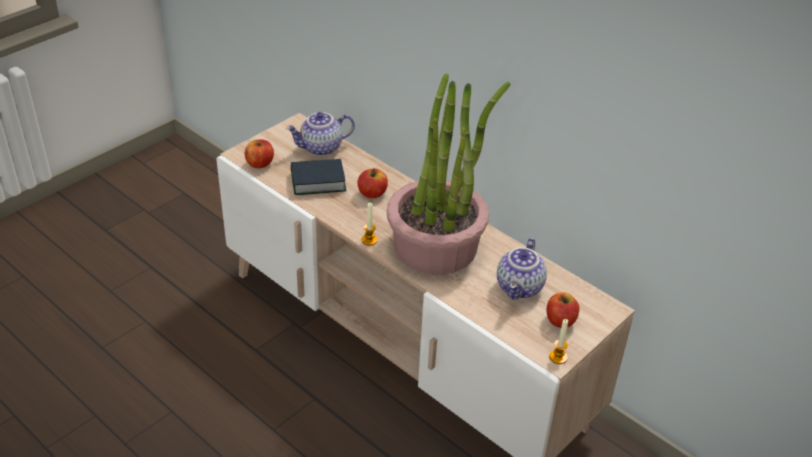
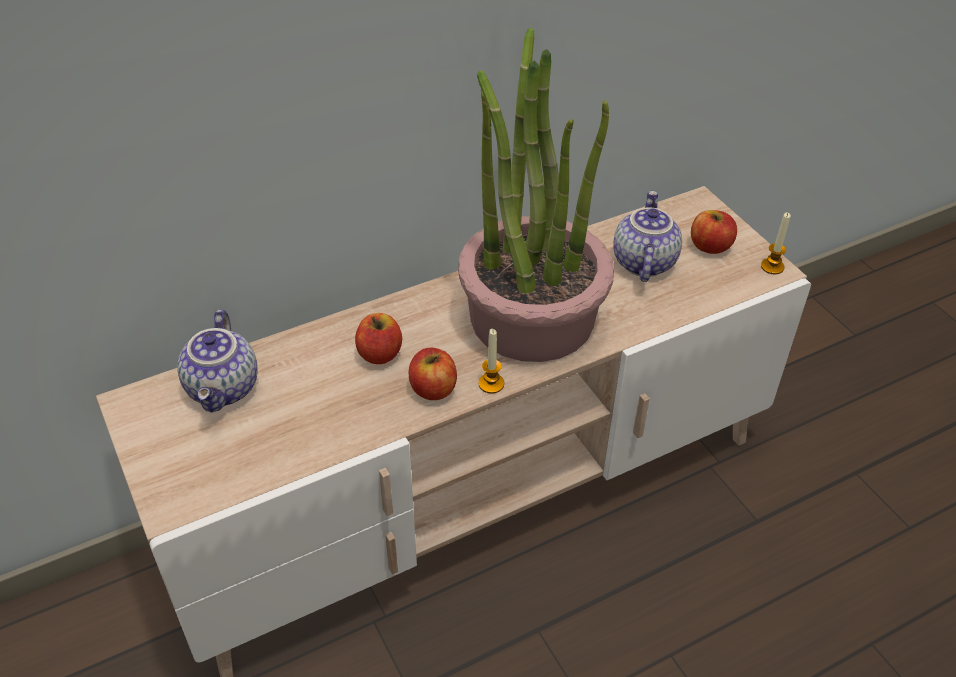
camera: 70 degrees left, 5 degrees up
(260, 163) = (218, 482): apple -> apple (433, 389)
(318, 181) = (314, 413): book -> none
(520, 288) = (642, 262): teapot -> teapot turned 120 degrees counterclockwise

